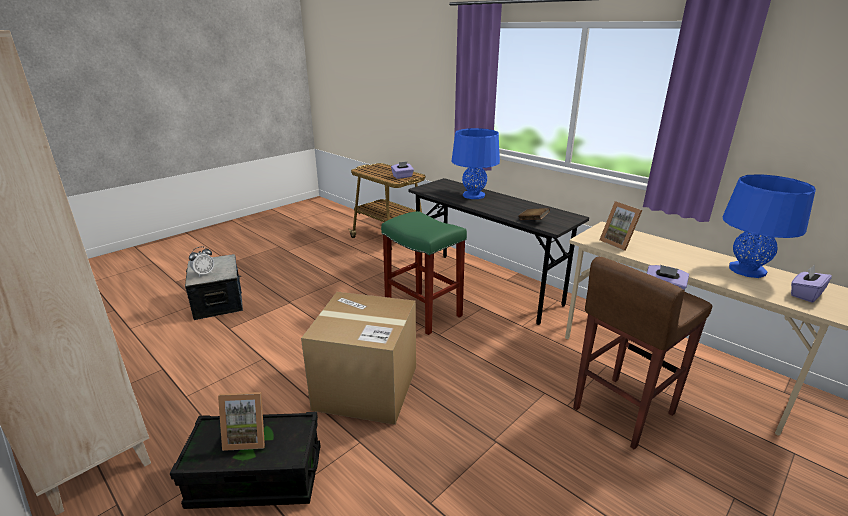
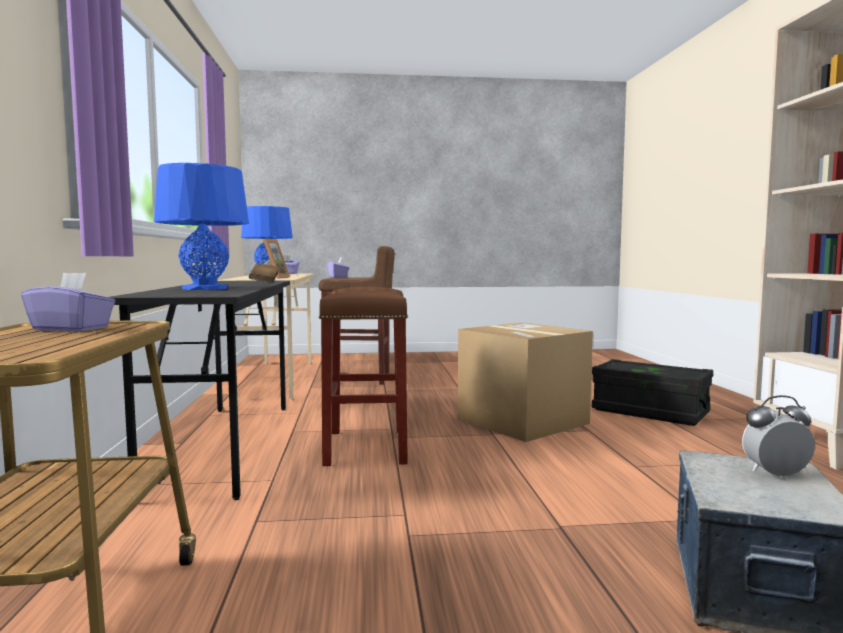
camera: 140 degrees left, 20 degrees down
(247, 437) = (652, 369): picture frame -> none
(422, 312) = (367, 447): green stool -> brown stool

